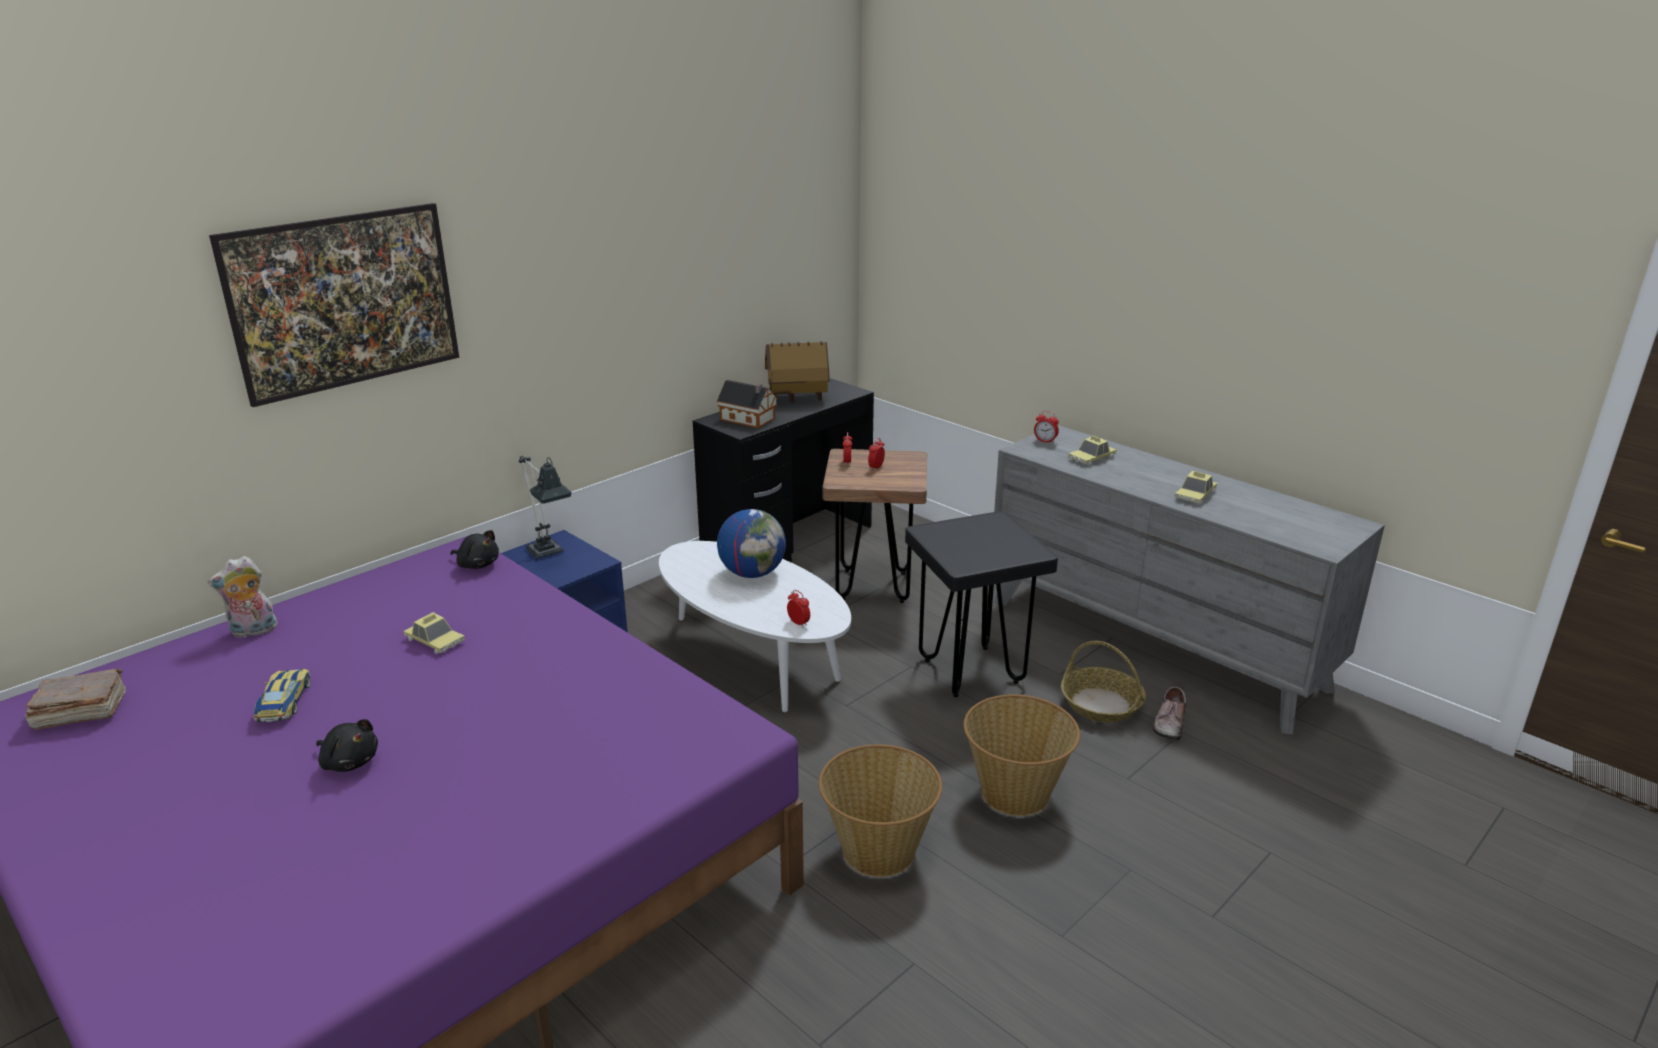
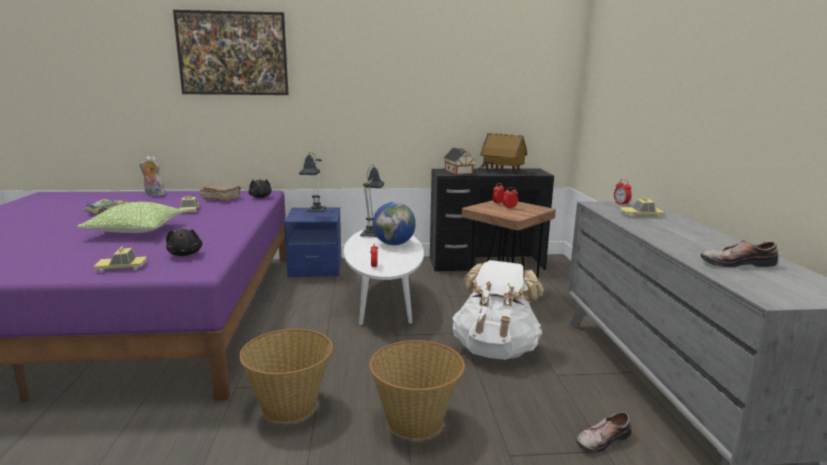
camera: 40 degrees right, 10 degrees down
(80, 712) = (66, 198): brown book -> brown book (221, 199)
(349, 762) = (75, 229): black plush toy -> black plush toy (185, 254)
(467, 716) = (136, 231): none -> pillow
(685, 564) = (371, 233): none -> table lamp
(971, 671) = (495, 349): black stool -> white backpack
(1101, 704) = (561, 404): basket -> none
(1195, 495) = (693, 245): toy car -> toy car (121, 267)
(1252, 511) = (735, 263): none -> shoe

